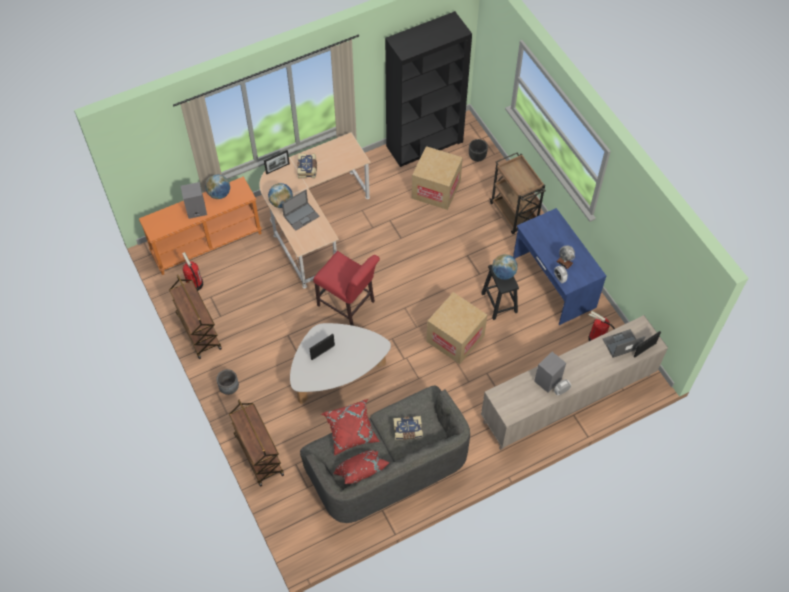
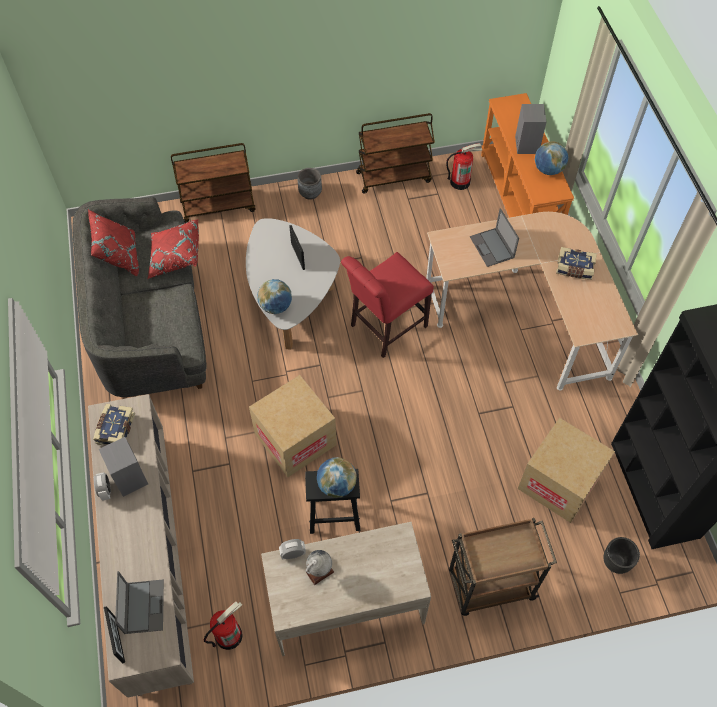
camera: 105 degrees right, 0 degrees up
(277, 168) = (581, 235): picture frame -> none
(281, 202) = (520, 230): globe -> globe (276, 306)
(408, 431) = (150, 313): book -> book (115, 429)
(553, 282) = (346, 603): blue desk -> beige desk

